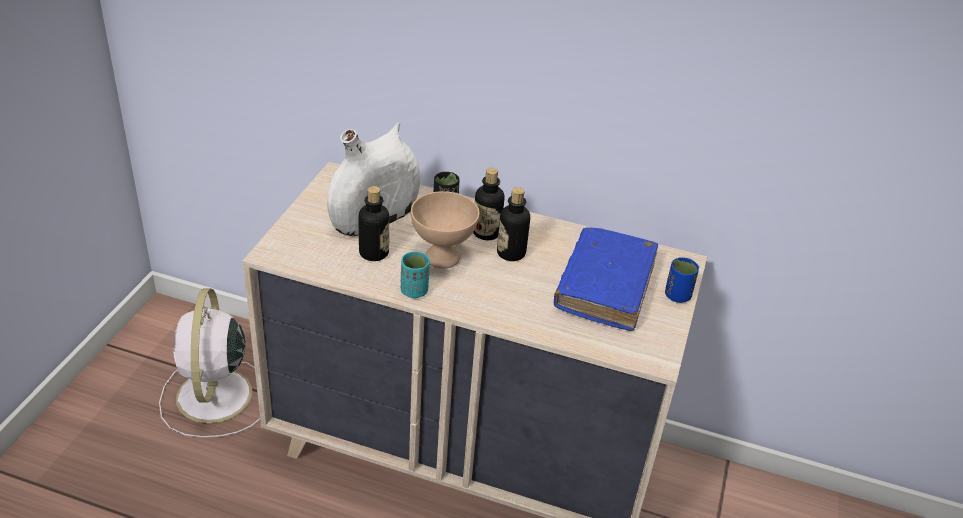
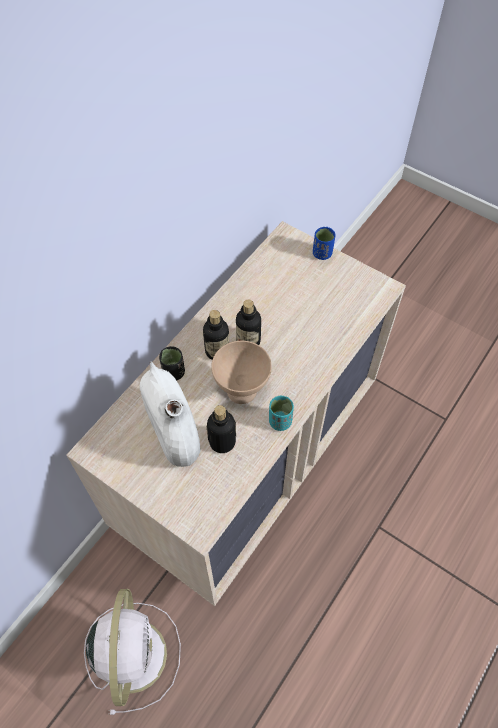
camera: 70 degrees left, 20 degrees up
(214, 398) = (133, 652): white fan -> white fan turned 105 degrees counterclockwise
(605, 287) = (303, 292): blue book -> none

